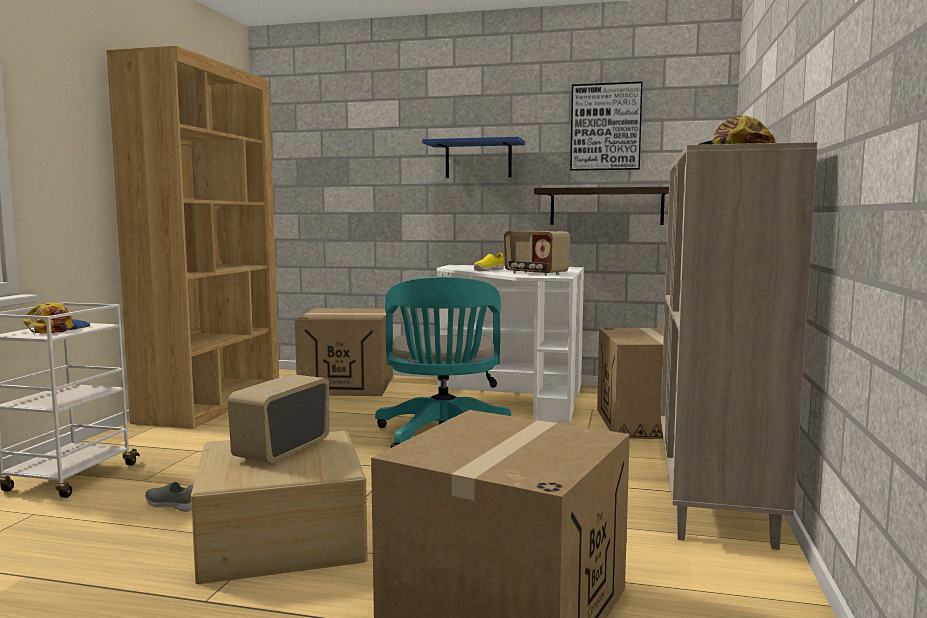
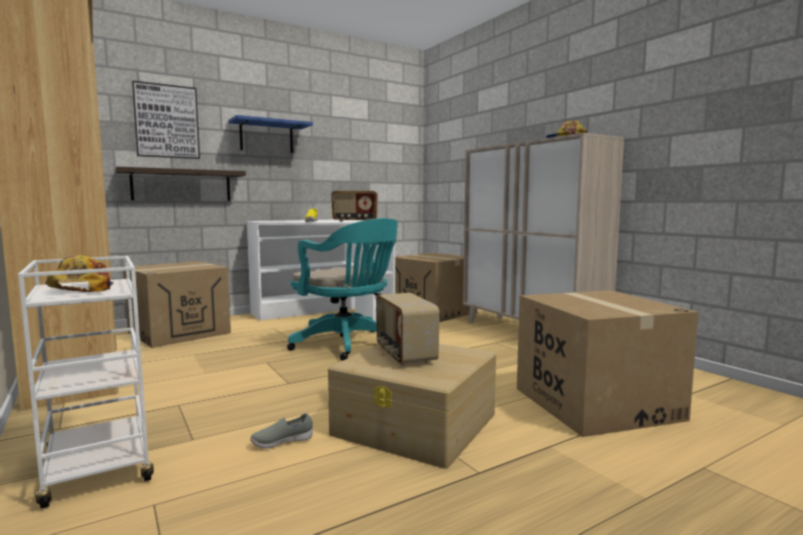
camera: 45 degrees left, 0 degrees up
(605, 127) = (354, 122): picture -> picture (166, 121)
(606, 206) = (357, 177): shelf -> shelf (182, 185)

